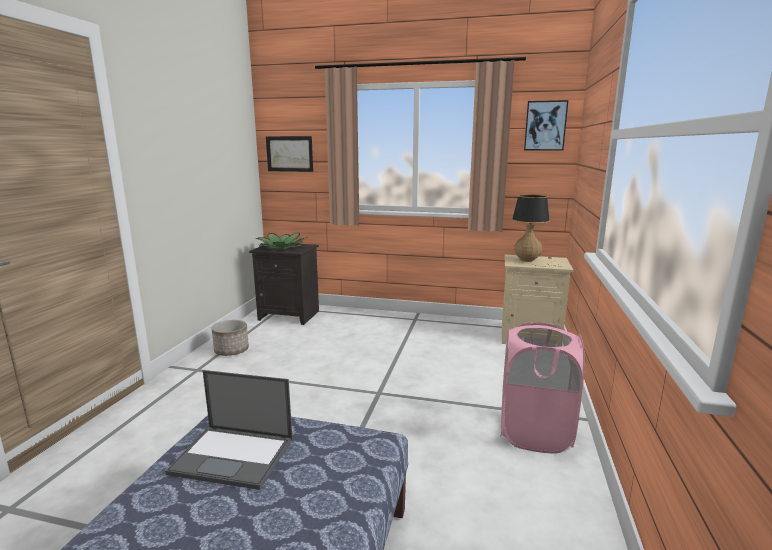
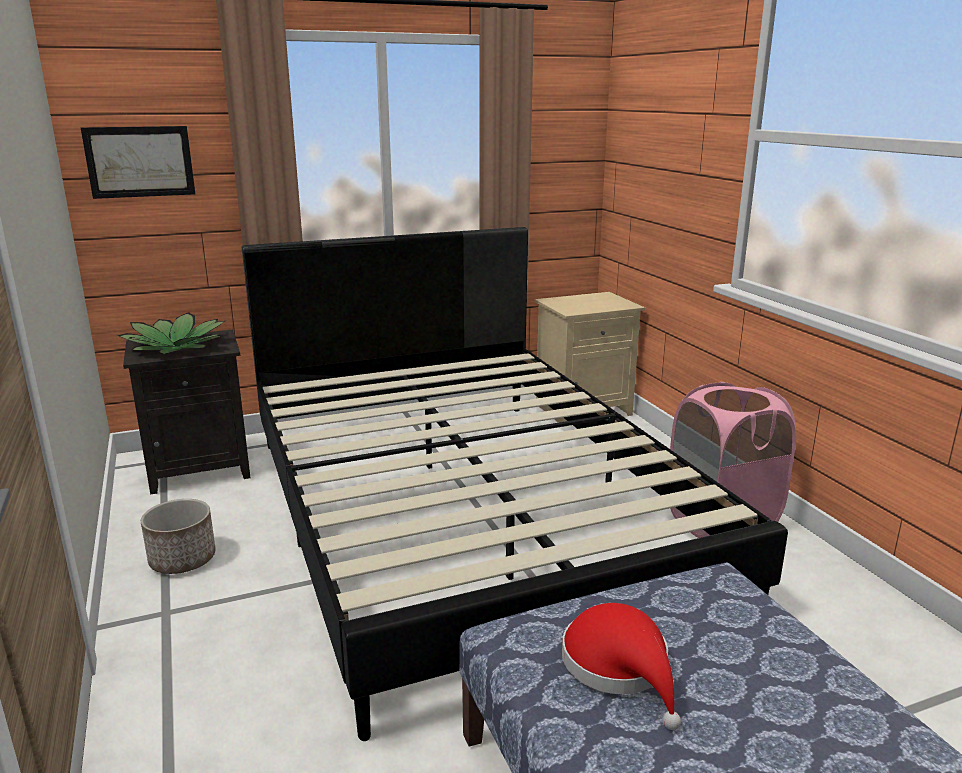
camera: 35 degrees left, 5 degrees up
(234, 456) = (620, 667): laptop -> red hat
(376, 374) = (466, 516): none -> black bed
(531, 261) = (583, 304): table lamp -> none
(545, 126) = (567, 107): picture -> none

